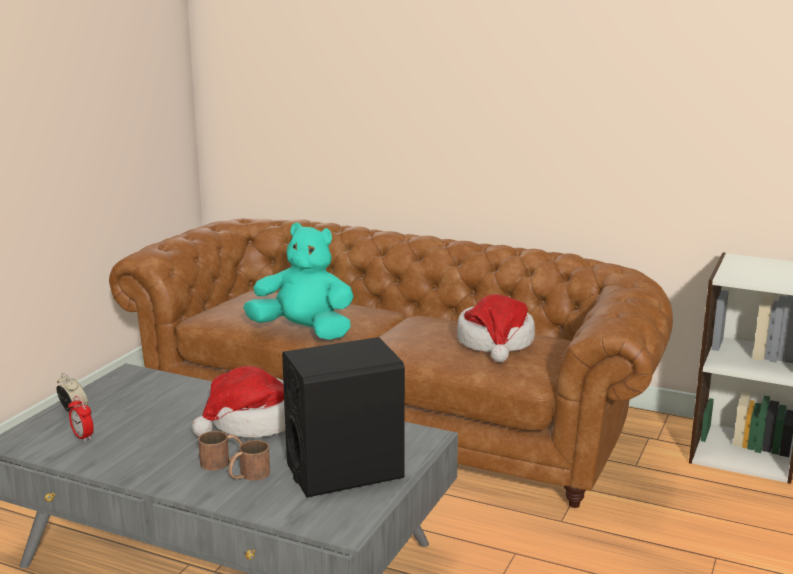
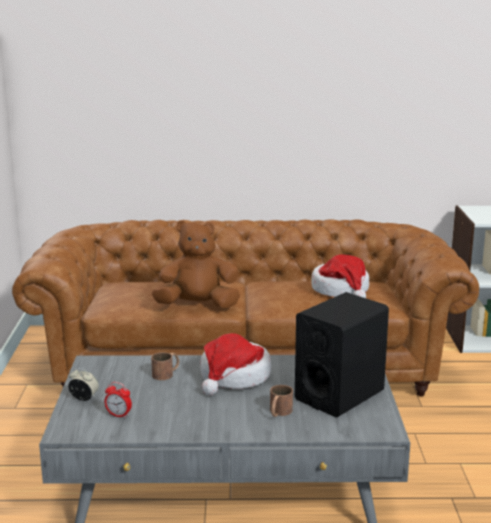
camera: 25 degrees left, 0 degrees up
(222, 462) = (248, 408): brown mug -> brown mug (166, 373)
(304, 331) = (197, 306): turquoise plush toy -> brown plush toy

